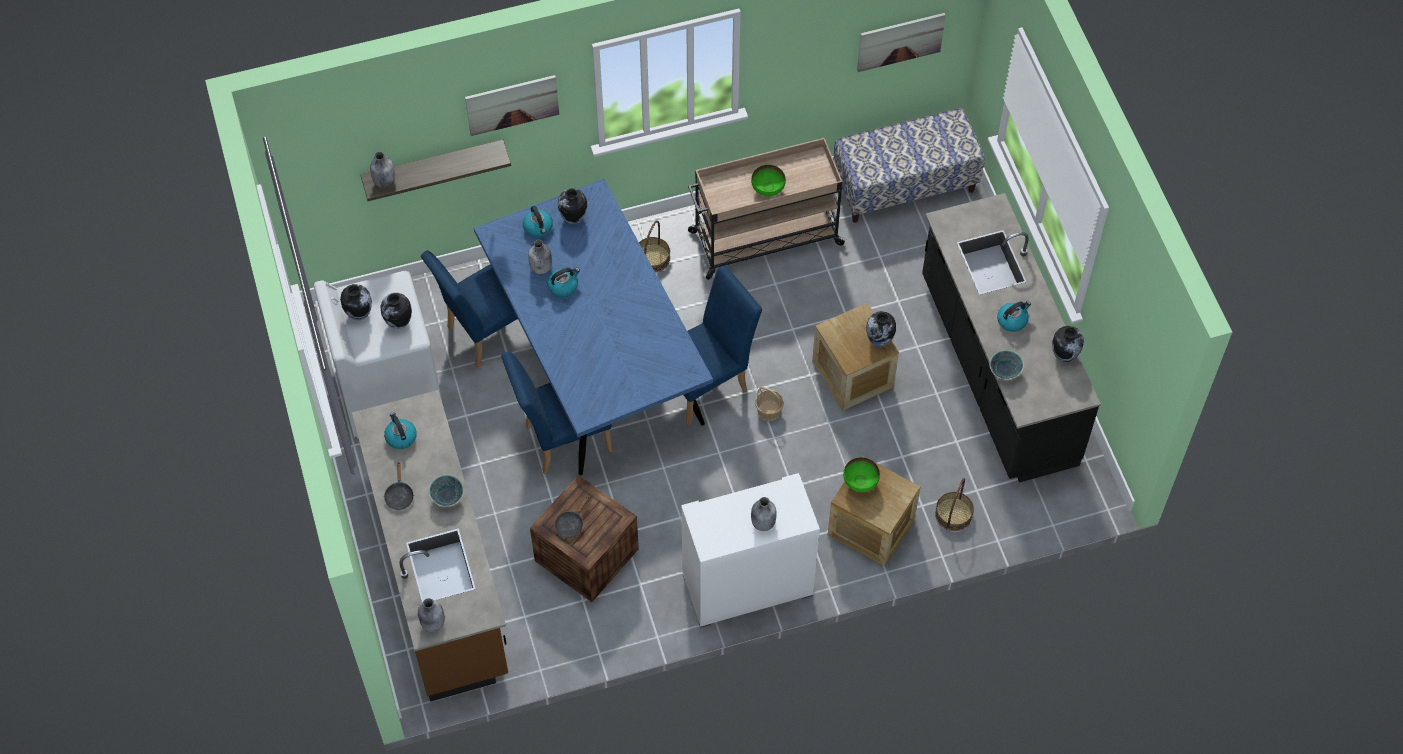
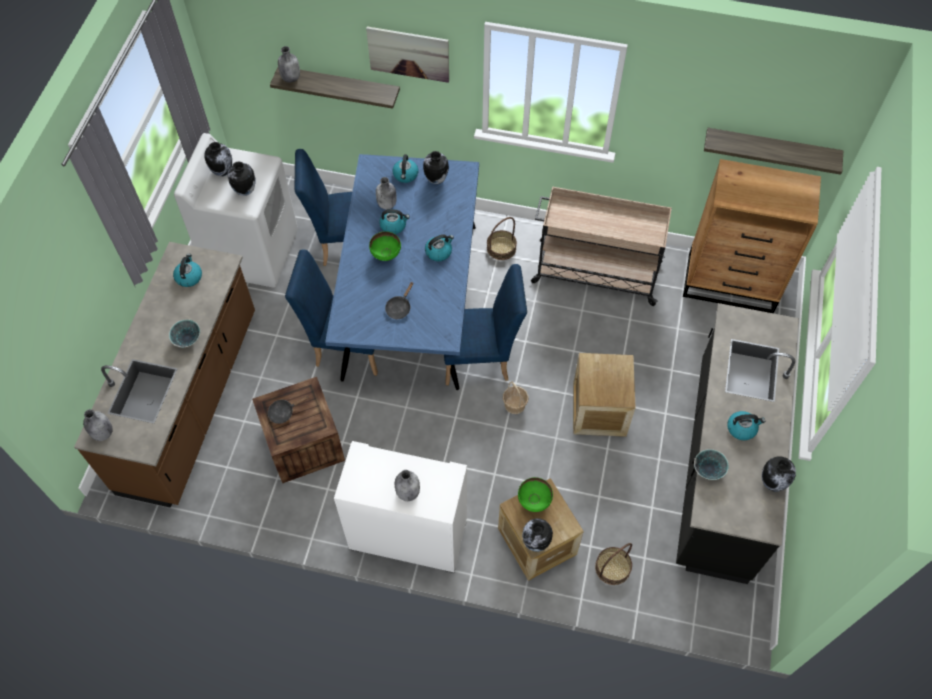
camera: 30 degrees right, 0 degrees up
(399, 495) = (155, 320): black frying pan -> black frying pan (399, 307)
(627, 291) = (439, 252): none -> kettle
(767, 190) = (602, 228): green bowl -> green bowl (386, 255)
(879, 340) = (624, 391): vase -> vase (535, 543)
(900, 41) = (770, 149): picture -> shelf
(904, 185) = (731, 284): bench -> brown dresser

